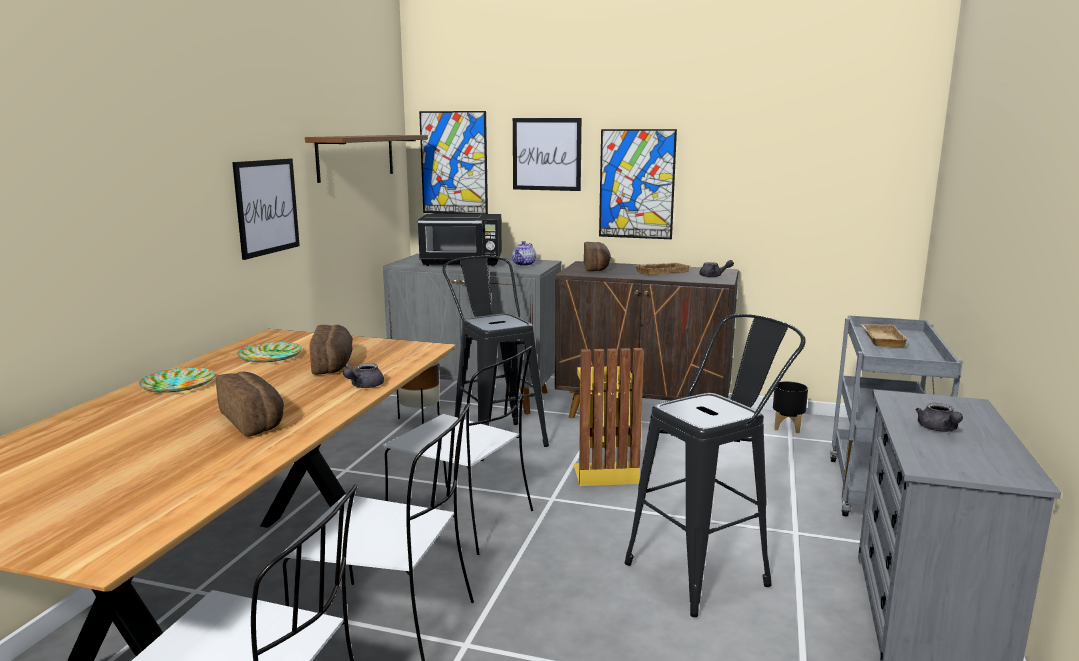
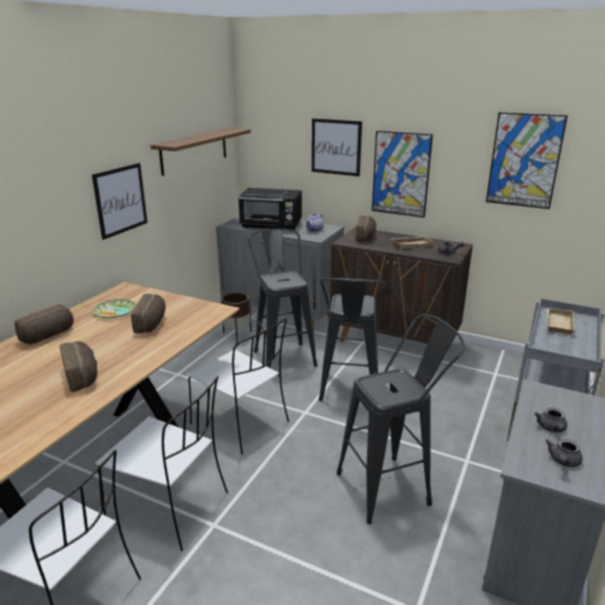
camera: 10 degrees right, 10 degrees up
(177, 385) = (48, 335): plate -> bread
(363, 386) = (162, 347): grey teapot -> grey teapot (563, 461)
(454, 163) = (271, 149): picture -> picture (524, 161)
(604, 471) = (348, 392): yellow trash can -> black stool
(787, 427) = (496, 364): black planter -> none

